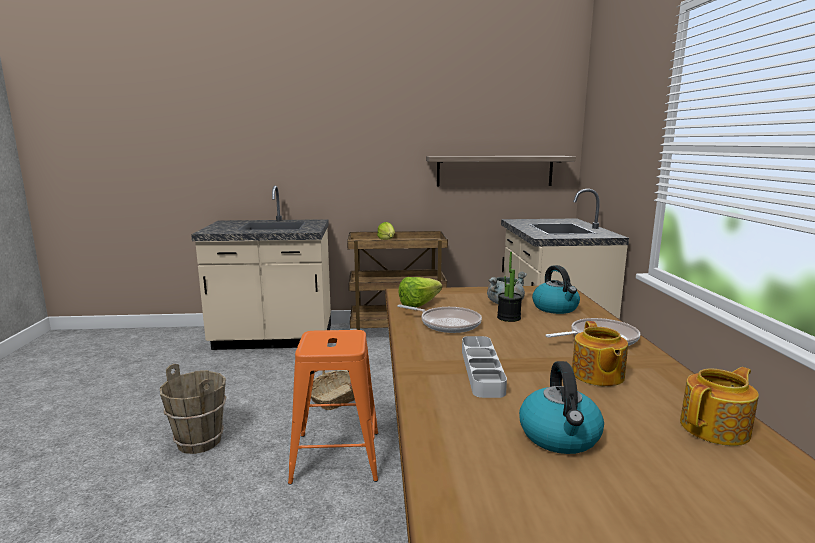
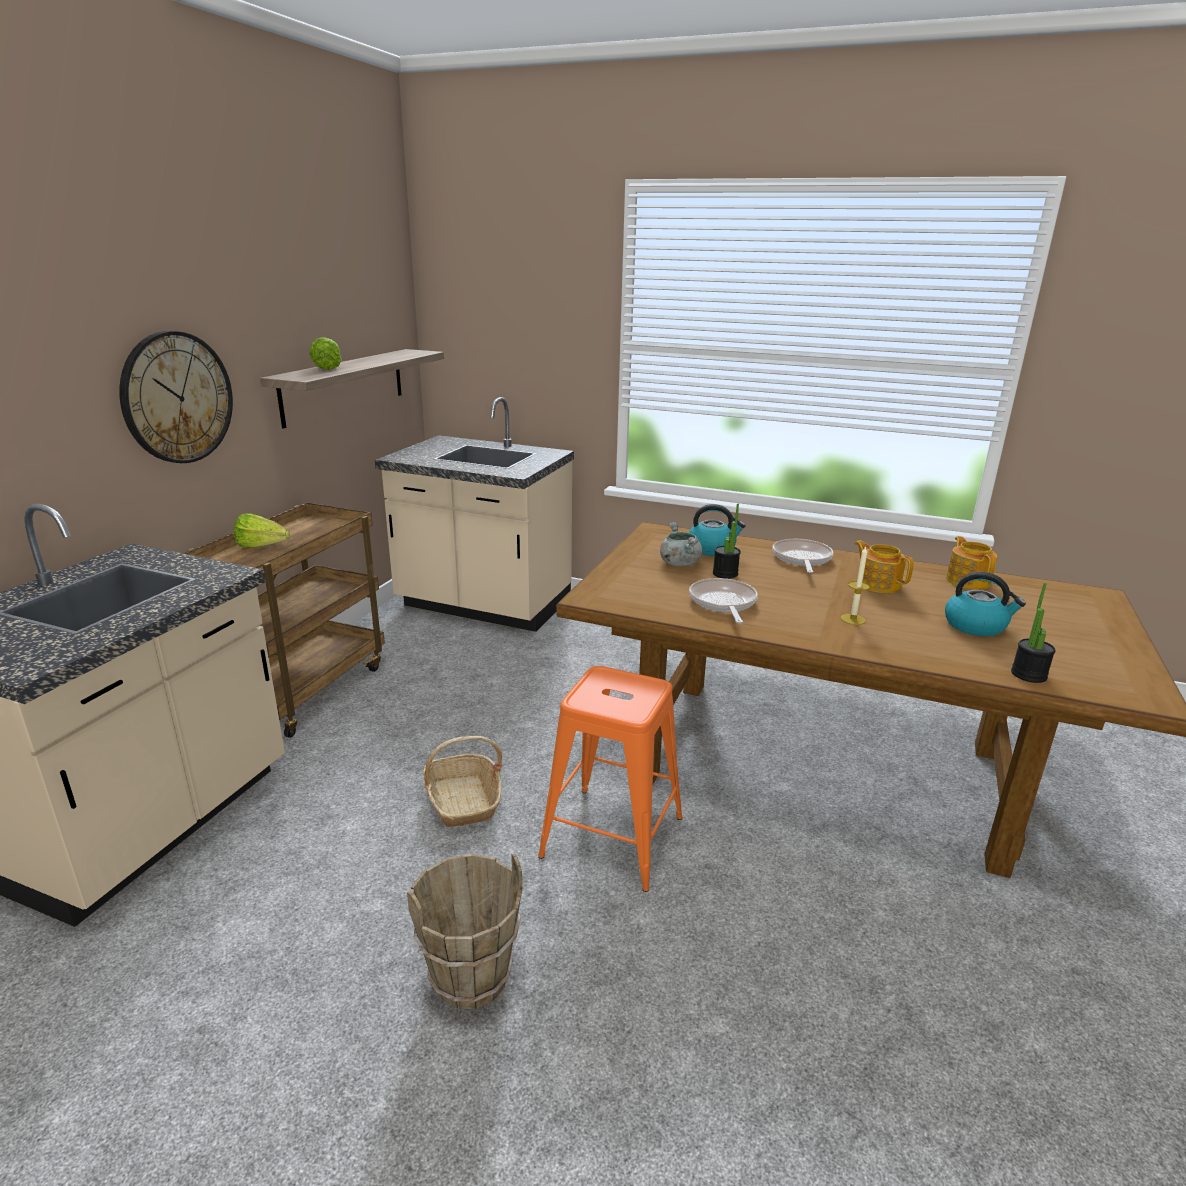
camera: 65 degrees left, 10 degrees up
(370, 158) = (177, 398): none -> wall clock
(423, 304) = (647, 598): lettuce -> lettuce (329, 367)
(447, 323) = (723, 603): frying pan -> frying pan turned 60 degrees counterclockwise
(450, 475) = (1028, 674): none -> potted plant
(481, 370) = (853, 619): grey tray -> candle
(597, 375) = (878, 584): teapot -> teapot turned 150 degrees counterclockwise

